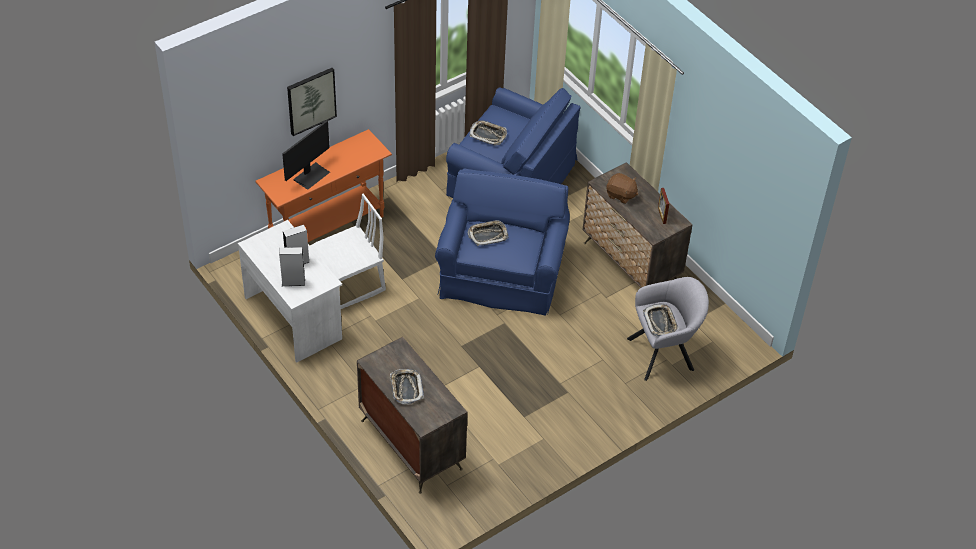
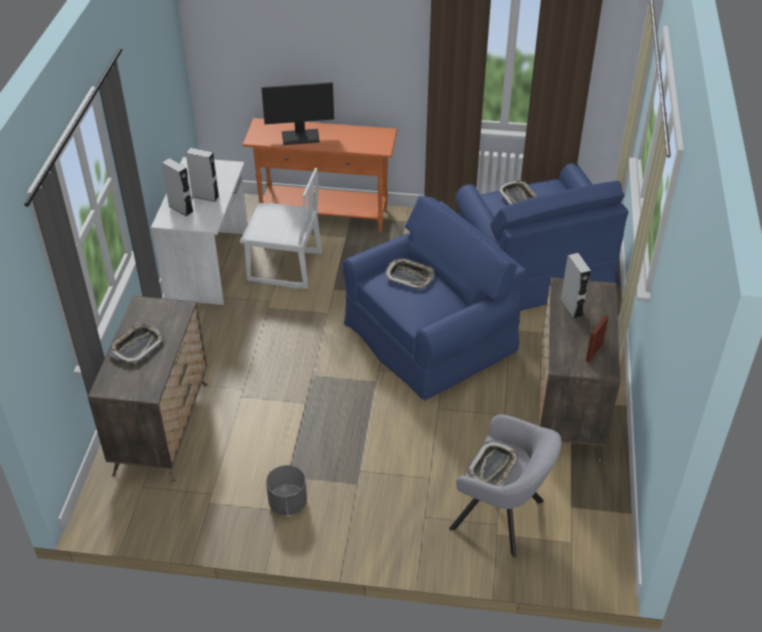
camera: 45 degrees right, 5 degrees down
(311, 100) = (327, 54): picture -> none
(542, 431) = (287, 503): none -> grey planter
(621, 195) = (571, 308): brown plush toy -> grey speaker

